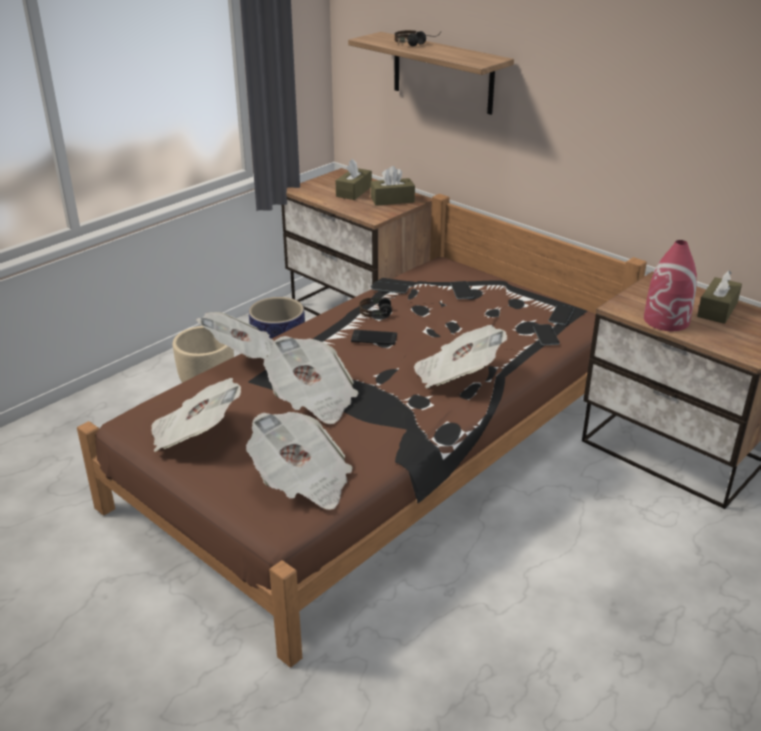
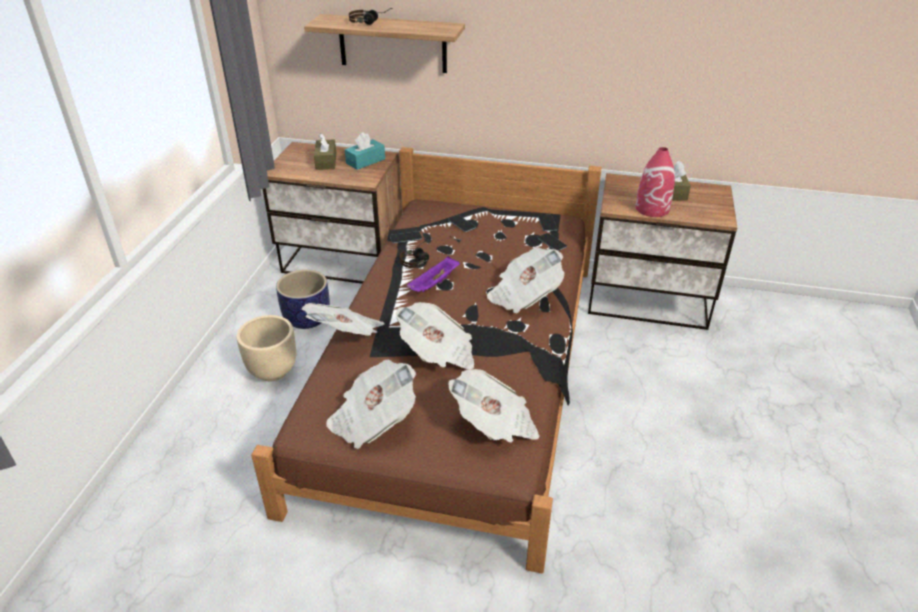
camera: 30 degrees left, 5 degrees up
(374, 338) = (434, 284): phone -> purple tray
(392, 200) = (365, 161): brown tissue box -> turquoise tissue box

